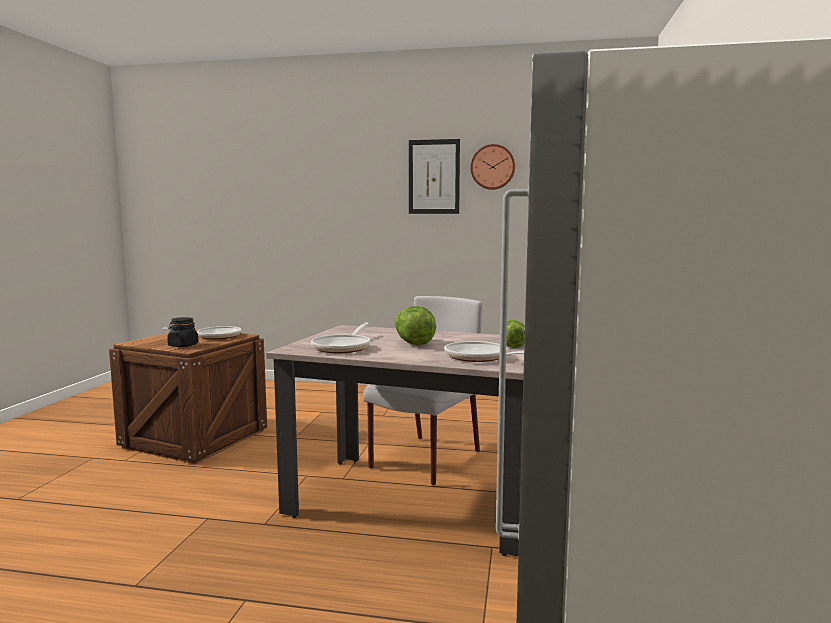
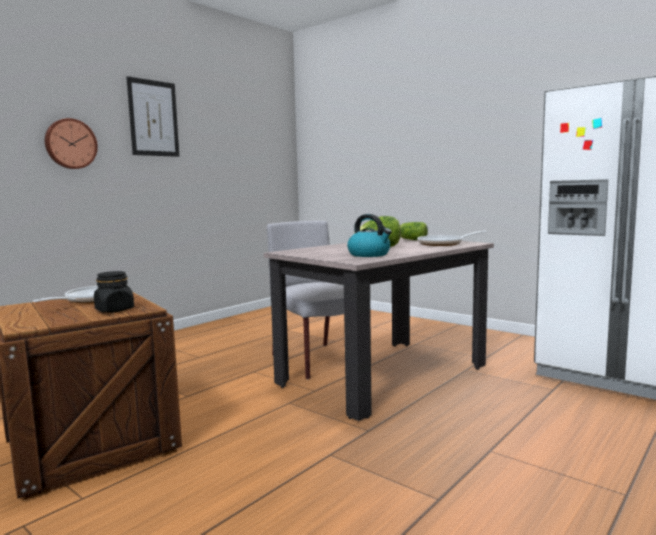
camera: 60 degrees left, 0 degrees up
(343, 347) = (369, 254): frying pan -> kettle
(492, 167) = (202, 115): wall clock -> wall clock (70, 144)

